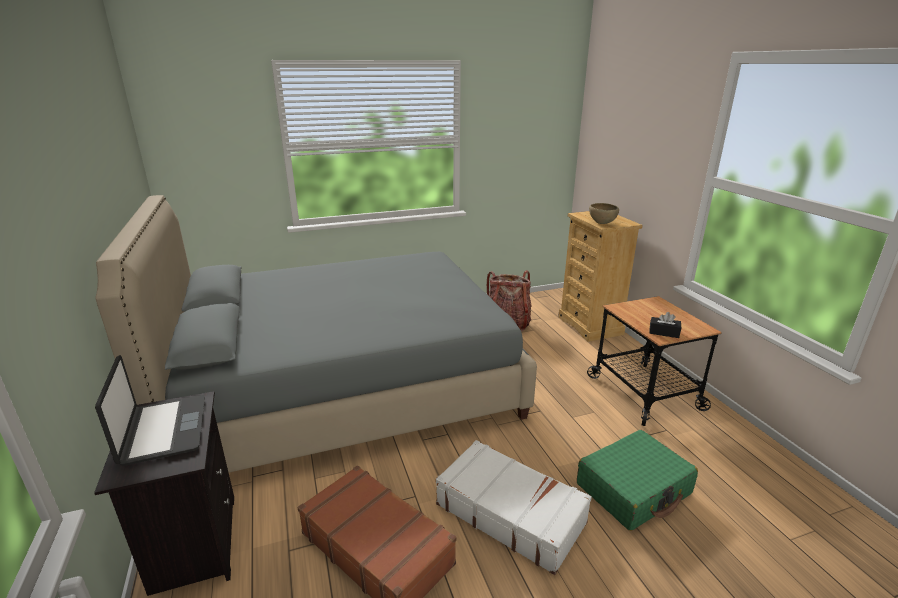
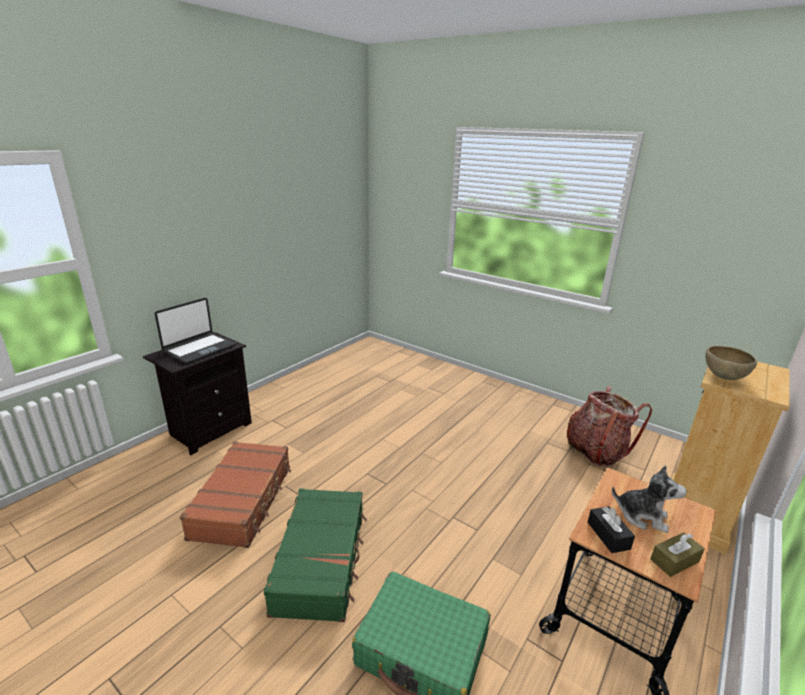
camera: 55 degrees right, 0 degrees up
(346, 386) = (391, 409): grey bed -> none
(510, 512) = (321, 560): white suitcase -> green suitcase
(653, 316) = (642, 516): none -> plush toy
(692, 324) = (674, 560): none -> brown tissue box

